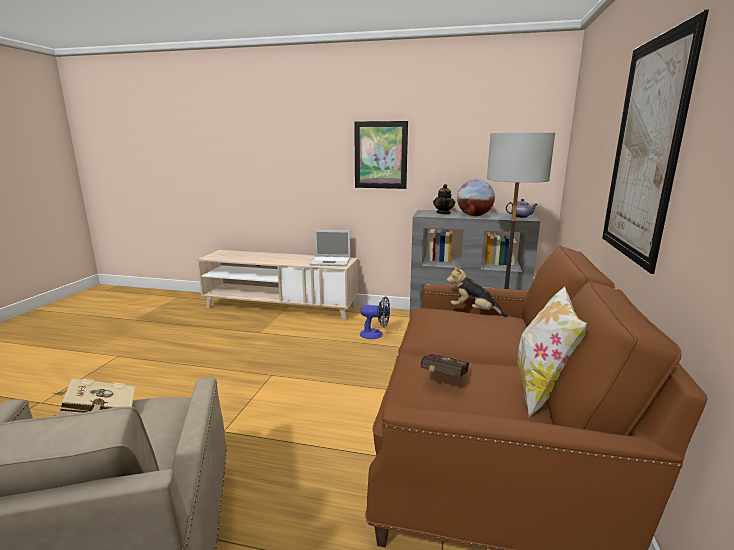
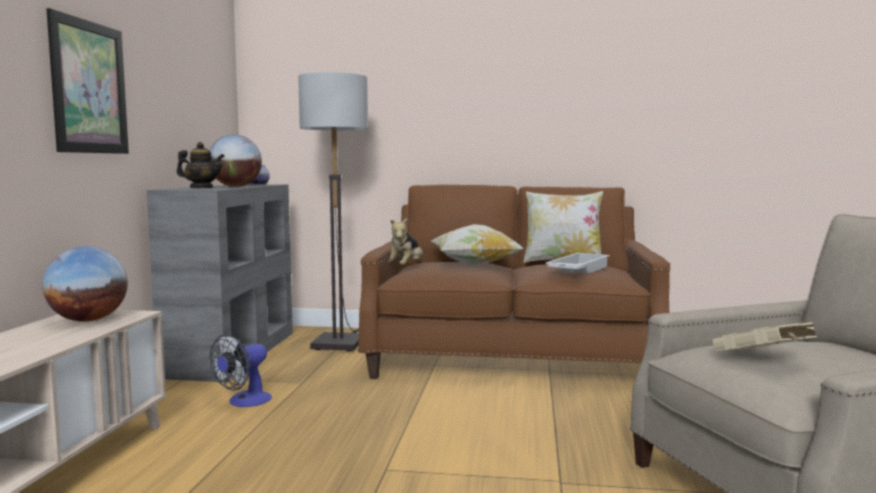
camera: 95 degrees left, 10 degrees down
(331, 261) = (88, 320): laptop -> globe
(375, 334) = (244, 402): fan -> fan turned 150 degrees counterclockwise
(443, 380) = (577, 270): red book -> white tray
(482, 334) = (474, 265): none -> pillow
(644, 151) = (485, 98): picture -> none

